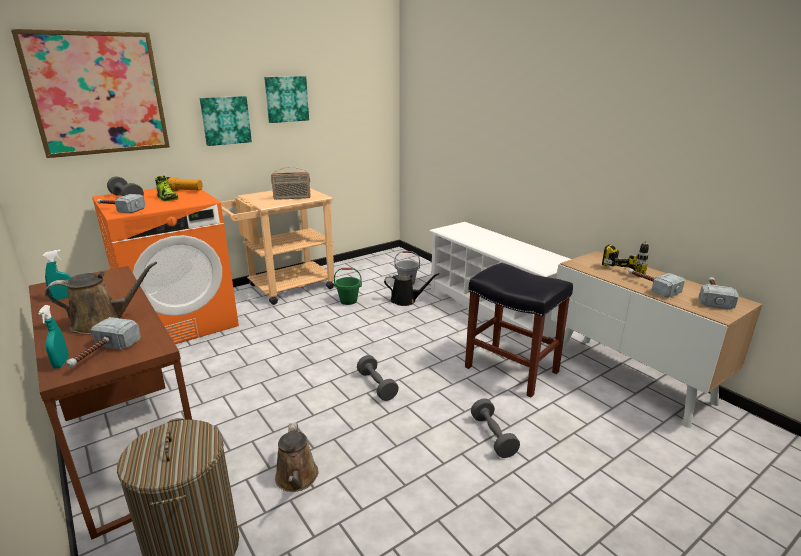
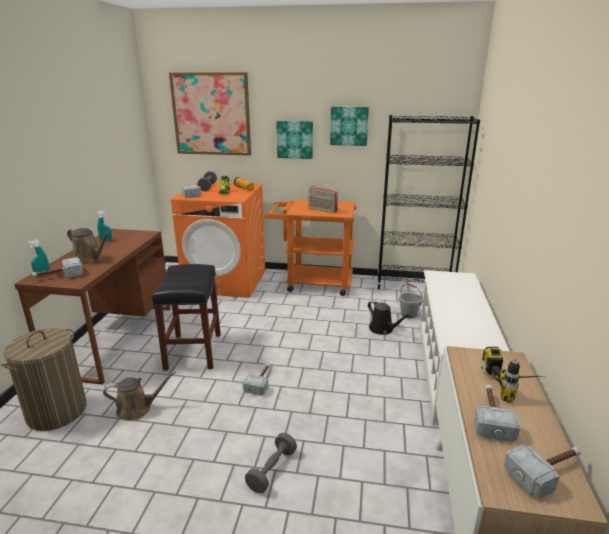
camera: 45 degrees right, 0 degrees up
(284, 288) = (312, 283): beige cart -> orange cart
(297, 479) = (137, 409): brown watering can -> brown watering can turned 135 degrees counterclockwise
(348, 301) = (339, 310): green bucket -> none
(377, 260) = (414, 285): none -> black bookcase
(377, 386) = (260, 382): grey dumbbell -> hammer
(513, 370) = (375, 433): black stool -> black stool (194, 352)

